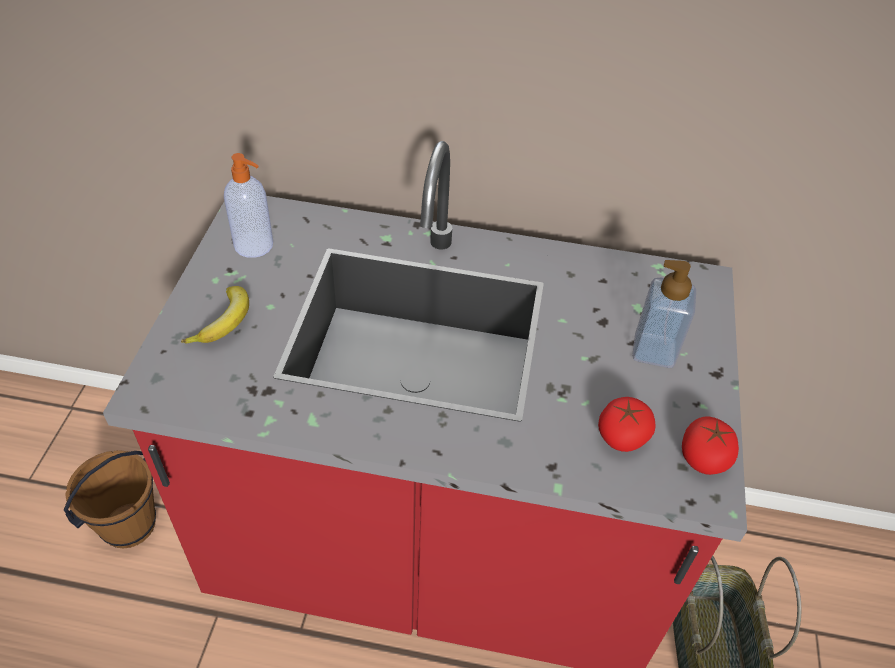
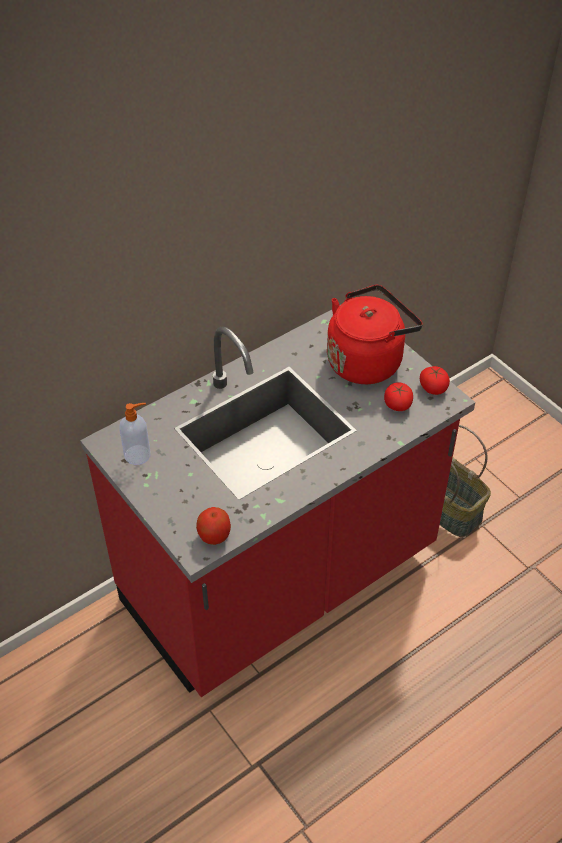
camera: 45 degrees left, 0 degrees up
(128, 524) = (98, 721): brown bucket -> none
(189, 393) = (214, 536): none -> apple
(224, 322) = (181, 497): banana -> none
(654, 351) = (367, 360): soap dispenser -> red kettle

